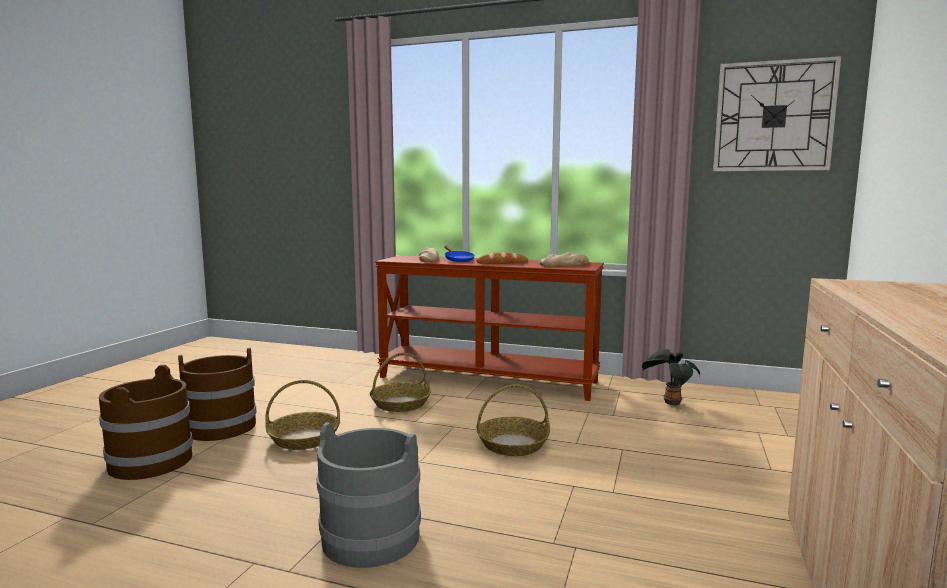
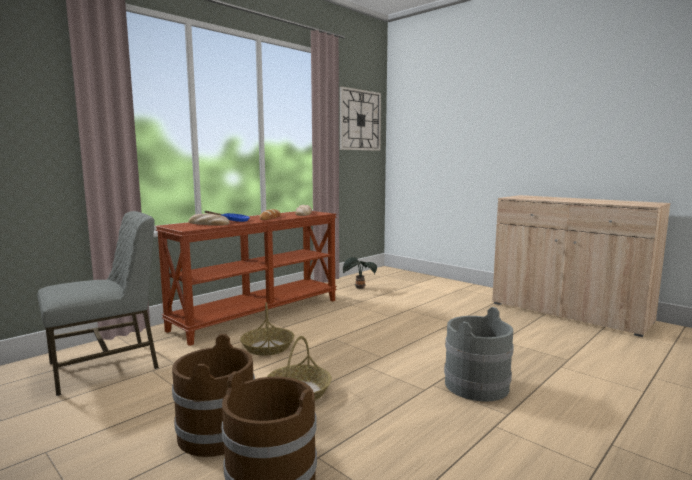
camera: 65 degrees left, 0 degrees up
(321, 367) = (106, 366): none -> grey chair
(512, 444) = (379, 330): basket -> none

